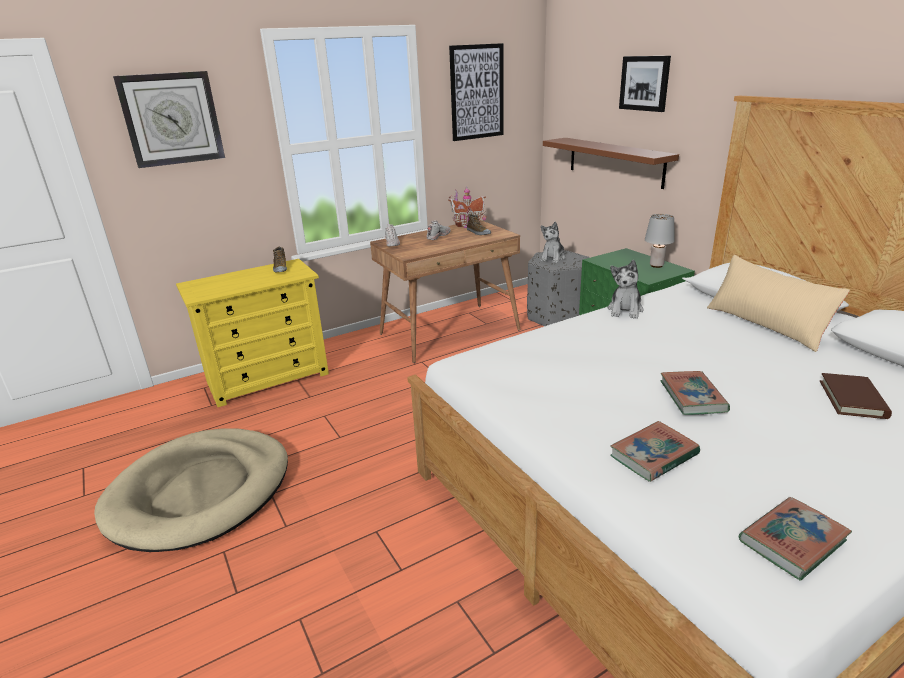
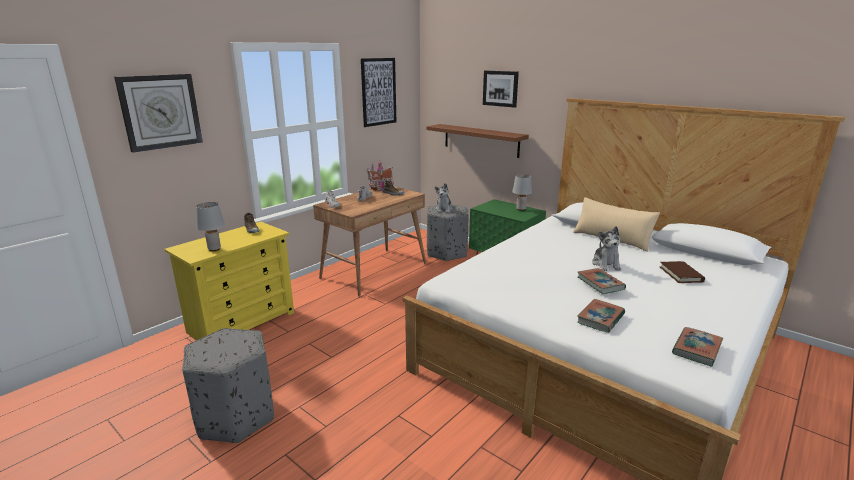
camera: 20 degrees left, 5 degrees down
(201, 492) = (237, 416): beige dog bed -> grey ottoman
(223, 289) = (214, 249): none -> grey table lamp
(625, 310) = (525, 238): plush toy -> plush toy (606, 264)

